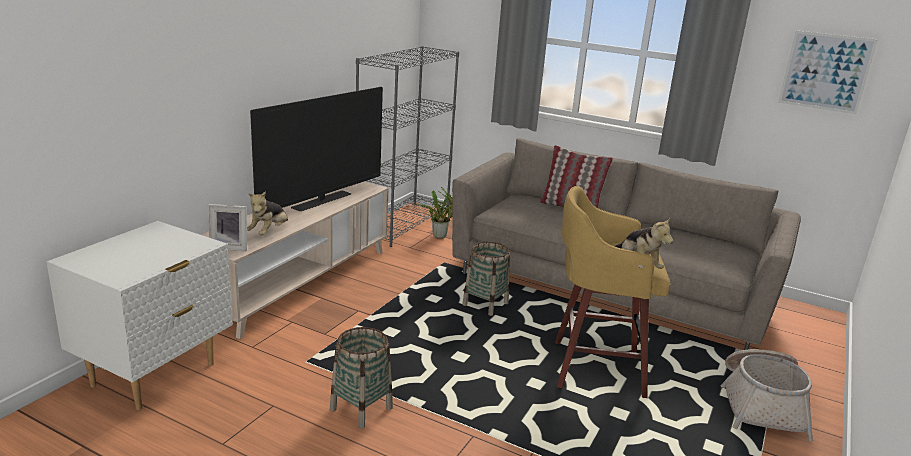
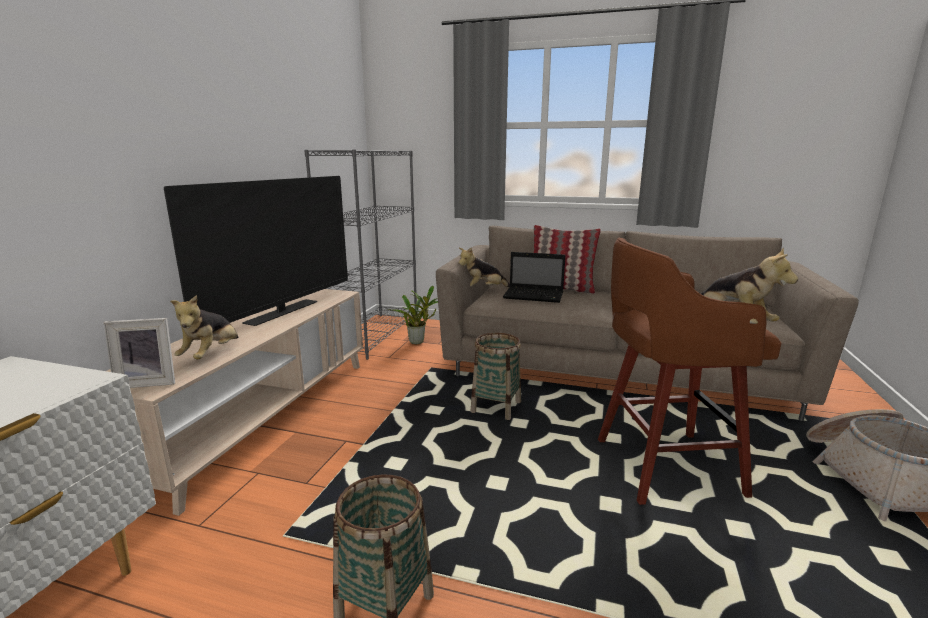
camera: 10 degrees left, 5 degrees down
(498, 200) = (482, 290): none -> plush toy
(541, 212) = (535, 296): none -> laptop
(594, 368) = (662, 467): yellow stool -> brown stool
(826, 72) = (802, 115): picture -> none

